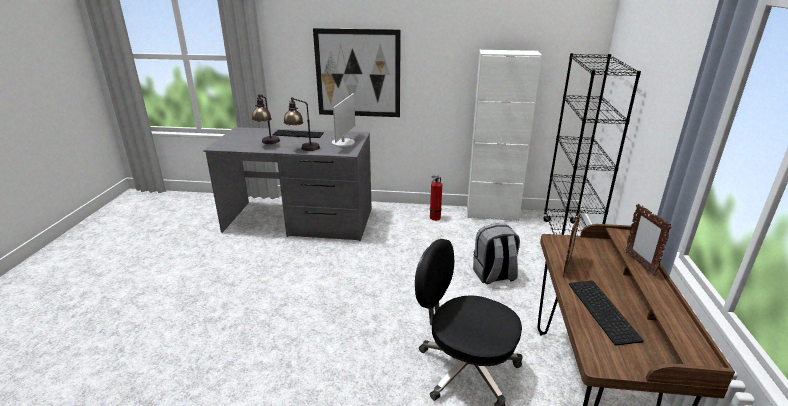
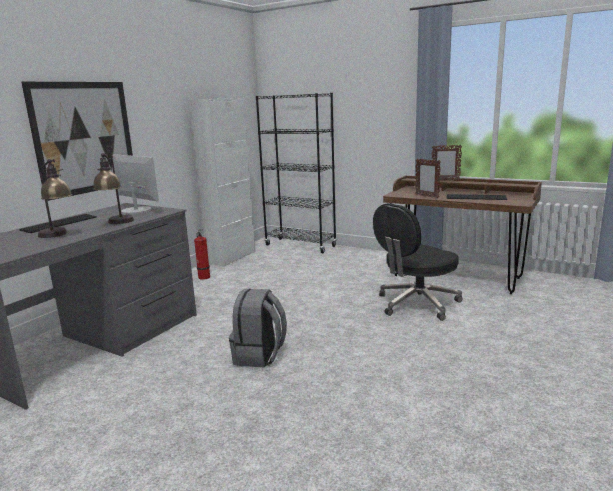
camera: 65 degrees left, 10 degrees down
(494, 275) = (318, 274): grey backpack -> grey backpack (259, 356)

